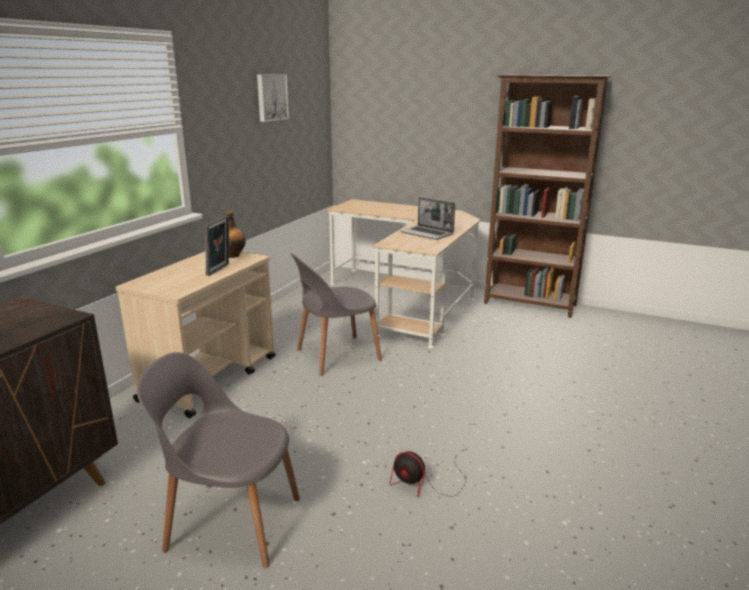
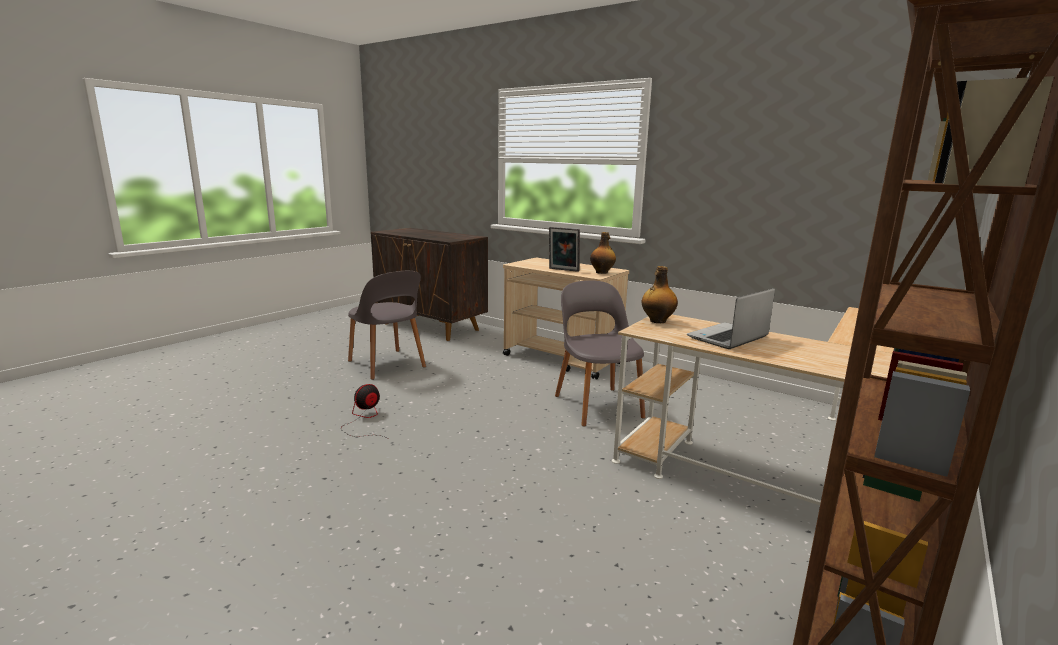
camera: 100 degrees right, 5 degrees down
(231, 522) = (387, 365): grey chair -> grey chair turned 120 degrees clockwise
(271, 97) = (799, 139): picture -> none
(401, 245) = (657, 321): none -> bottle

